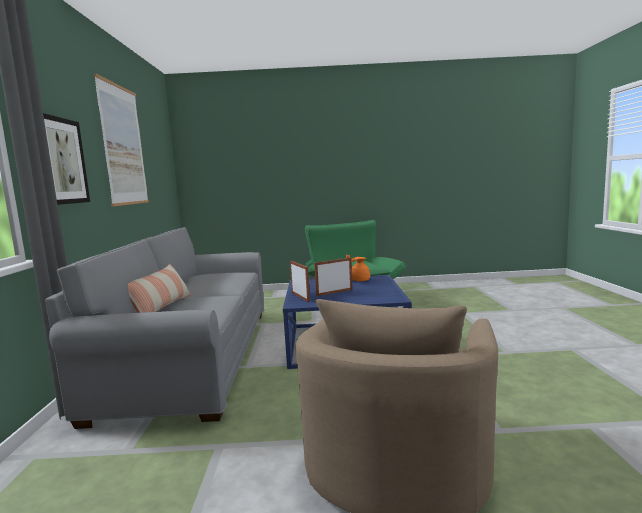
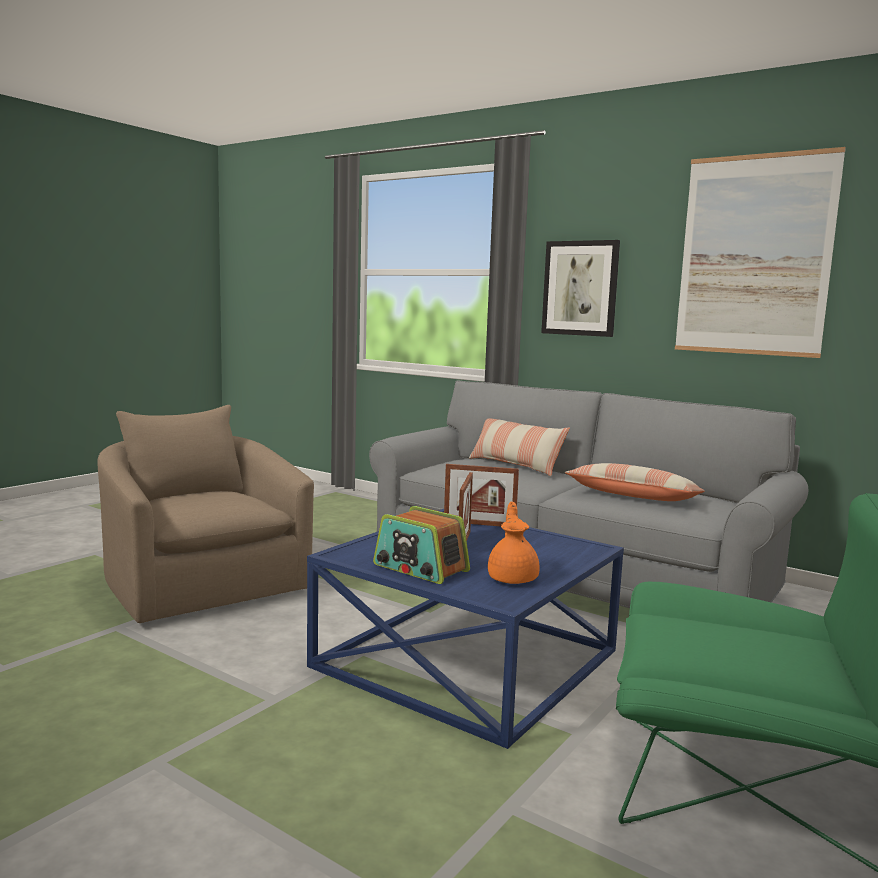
camera: 125 degrees right, 0 degrees up
(221, 280) = (633, 496): none -> pillow
(379, 288) = (420, 568): none -> radio

